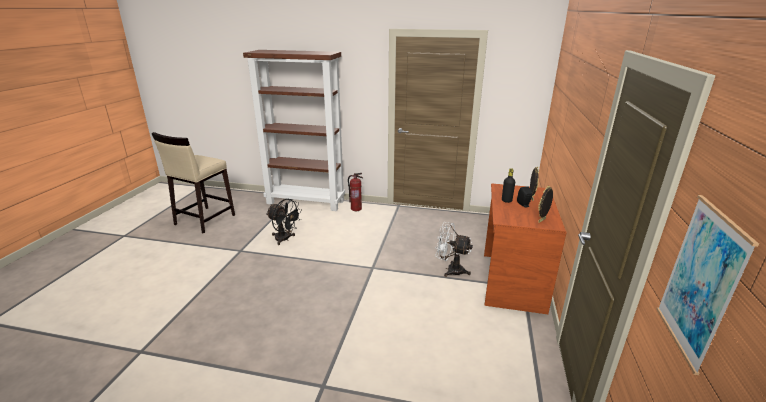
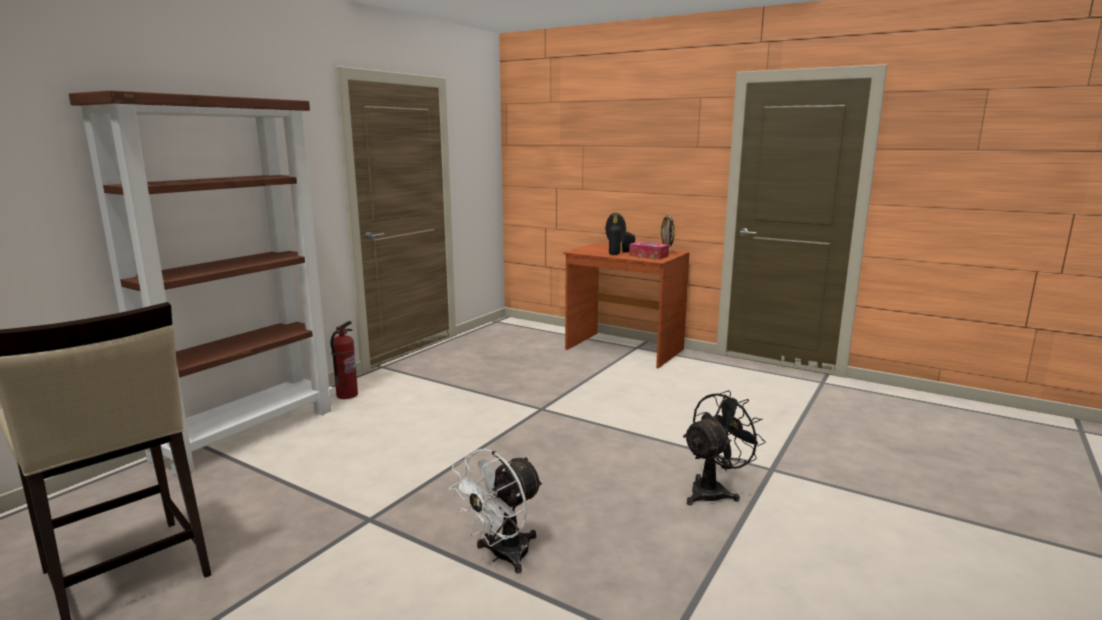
camera: 70 degrees left, 10 degrees down
(285, 239) = (379, 467): black fan -> black fan (714, 491)
(450, 270) = (582, 369): white fan -> white fan (502, 556)
(516, 214) = (648, 256): none -> tissue box
(700, 282) = (940, 167): picture -> none

